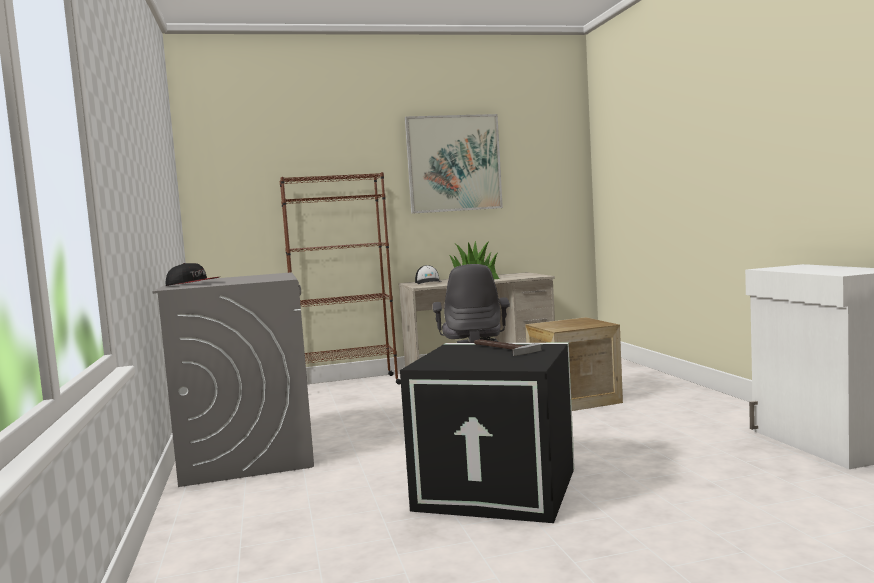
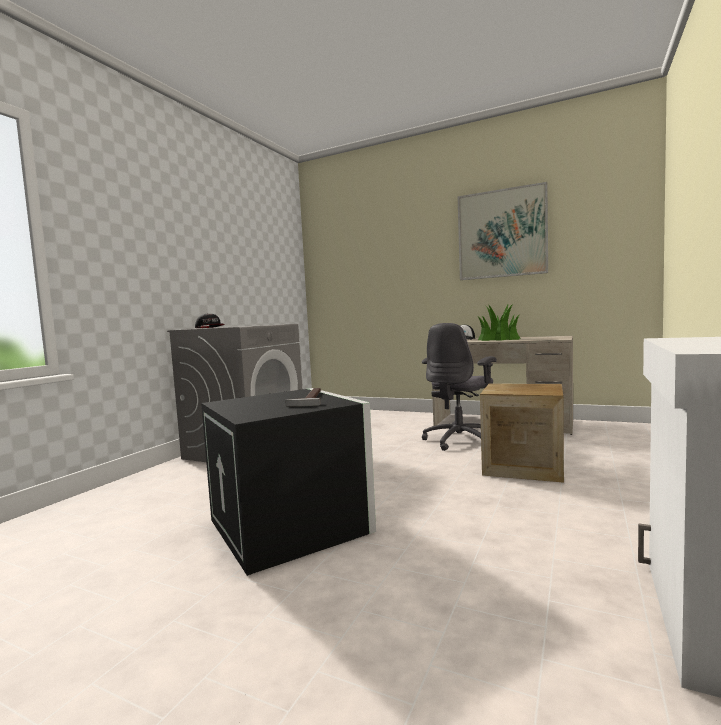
camera: 40 degrees right, 0 degrees up
(347, 385) = (396, 415): brown bookcase -> none

